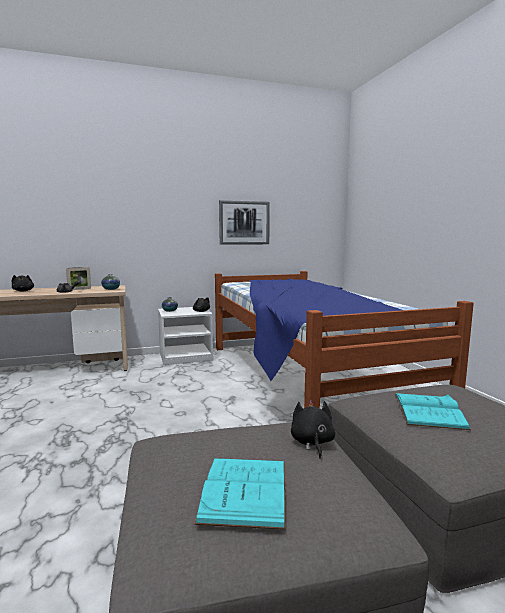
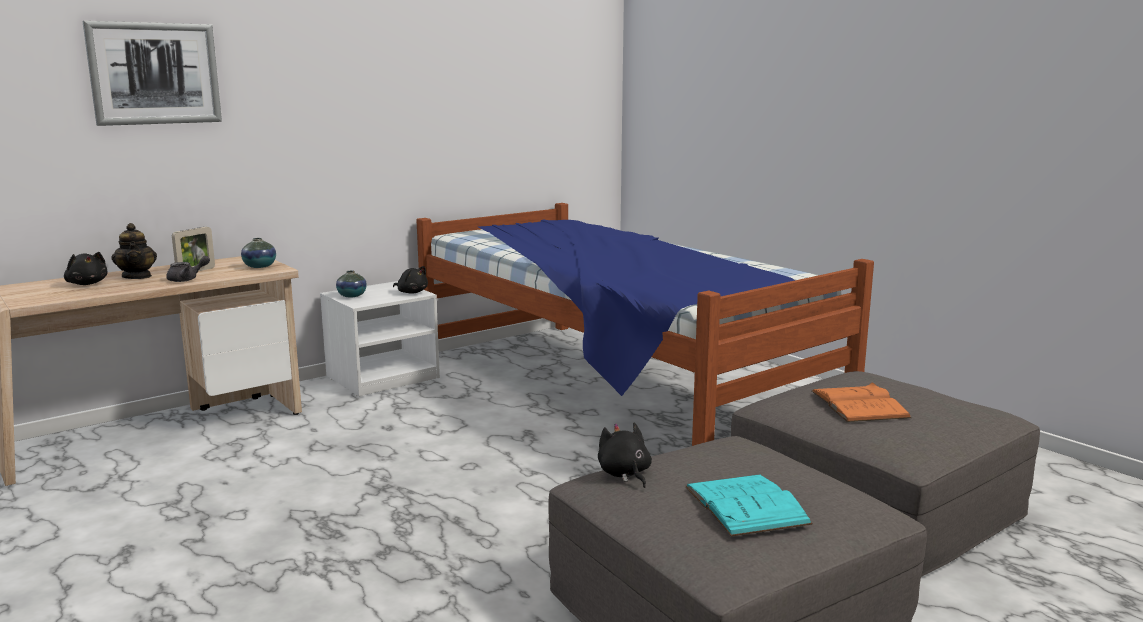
camera: 20 degrees left, 5 degrees up
(50, 290) = (137, 276): none -> teapot
(244, 223) = (462, 122): picture -> picture (155, 73)
(312, 442) = (765, 455): black plush toy -> black plush toy (624, 474)
(429, 411) = (859, 404): turquoise book -> orange book

